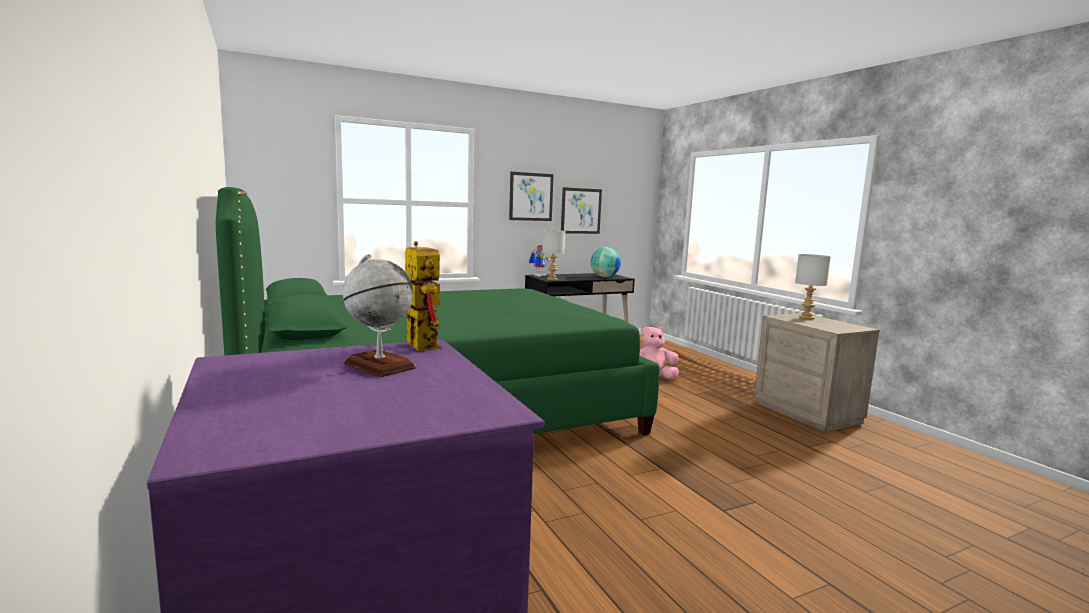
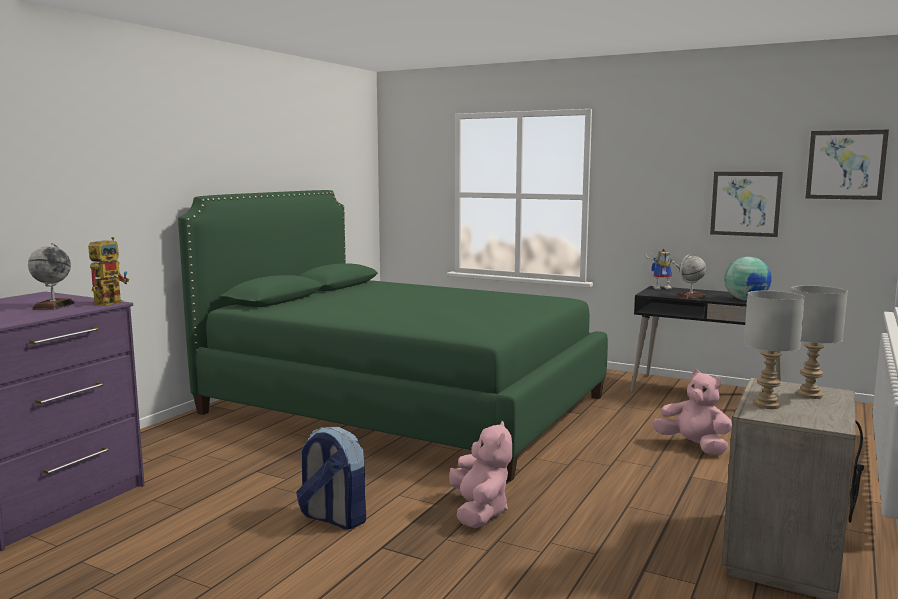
camera: 55 degrees right, 0 degrees up
(531, 196) = (665, 185): picture -> picture (845, 165)
(552, 279) = (652, 294): grey table lamp -> grey table lamp (766, 405)
(575, 278) = (690, 296): none -> globe
(650, 514) = (333, 518): none -> backpack
(691, 459) = (479, 512): none -> pink plush toy

